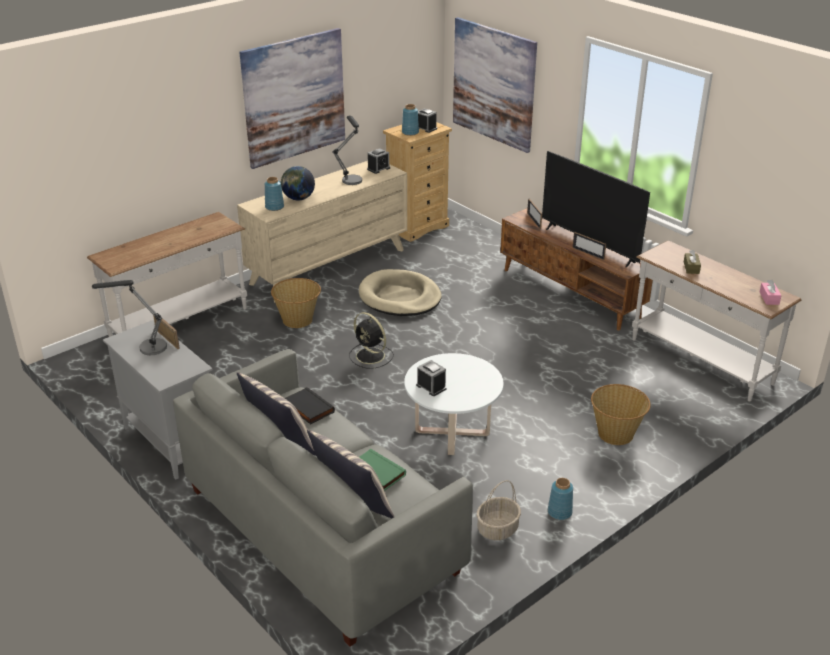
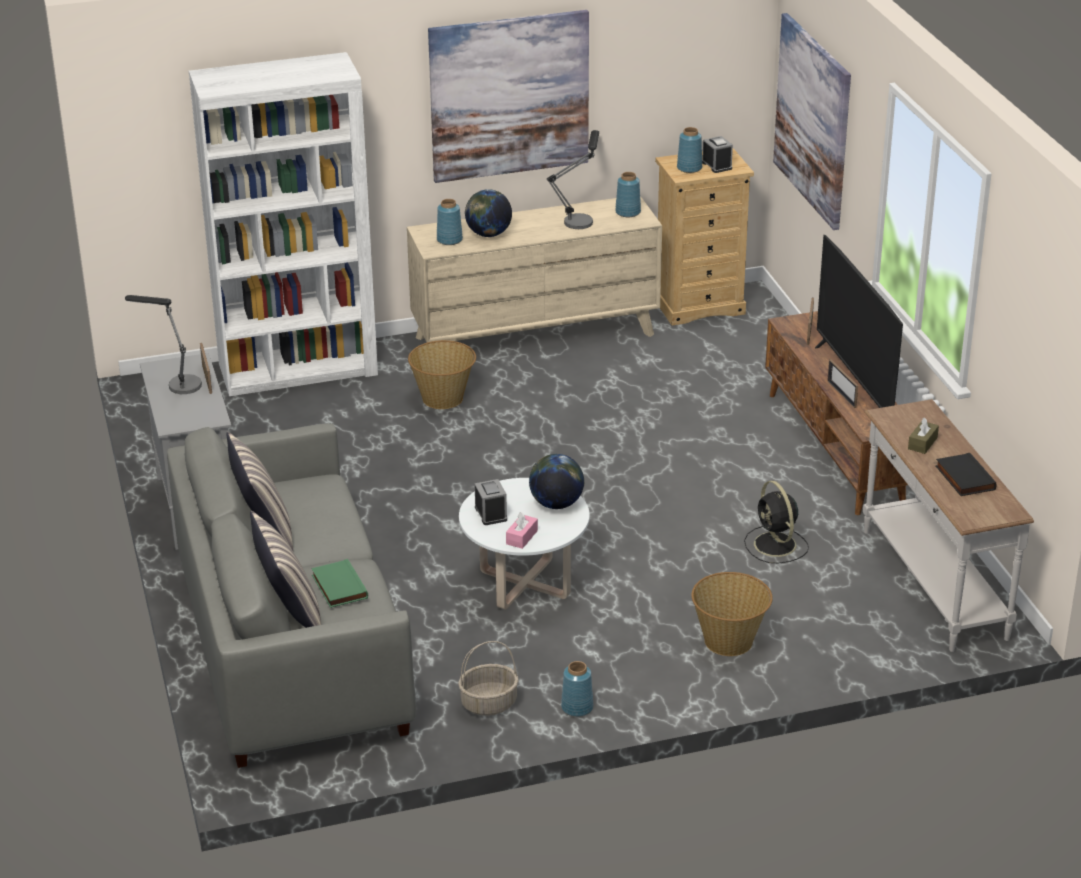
camera: 25 degrees right, 0 degrees up
(180, 324) = (298, 369): white console table -> white bookcase
(308, 408) = (321, 499): black book -> black book (963, 478)
(371, 356) = (499, 467): black fan -> black fan (776, 545)
(378, 169) = (628, 212): alarm clock -> blue vase
(400, 297) = (596, 399): beige dog bed -> none
(470, 368) = (556, 504): none -> globe
(769, 298) = (987, 508): pink tissue box -> pink tissue box (522, 537)

